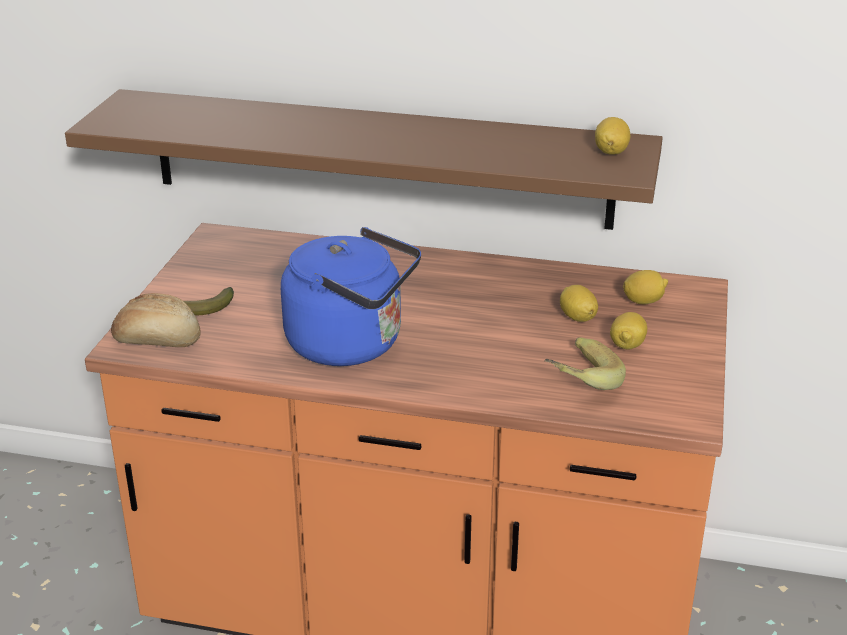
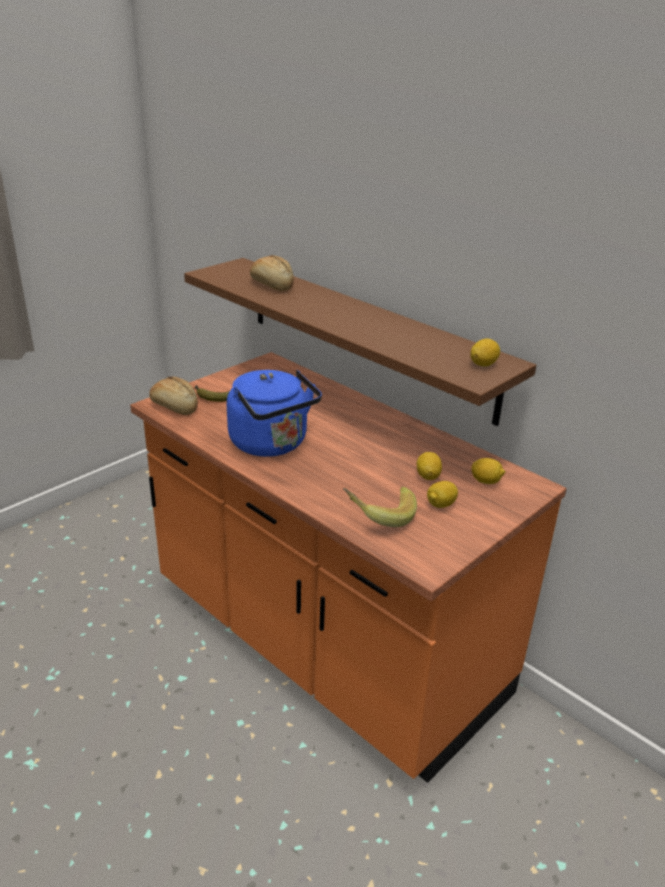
camera: 30 degrees right, 0 degrees up
(221, 118) = (272, 285): none -> bread

